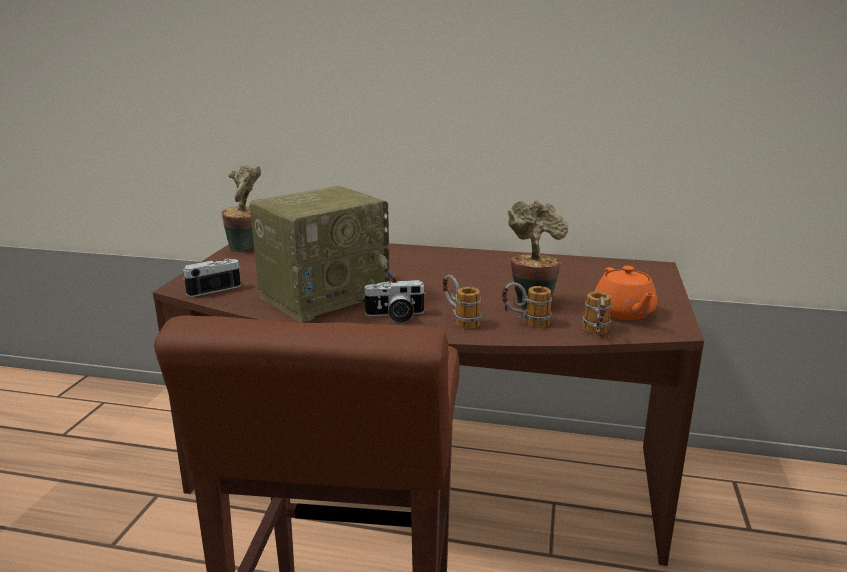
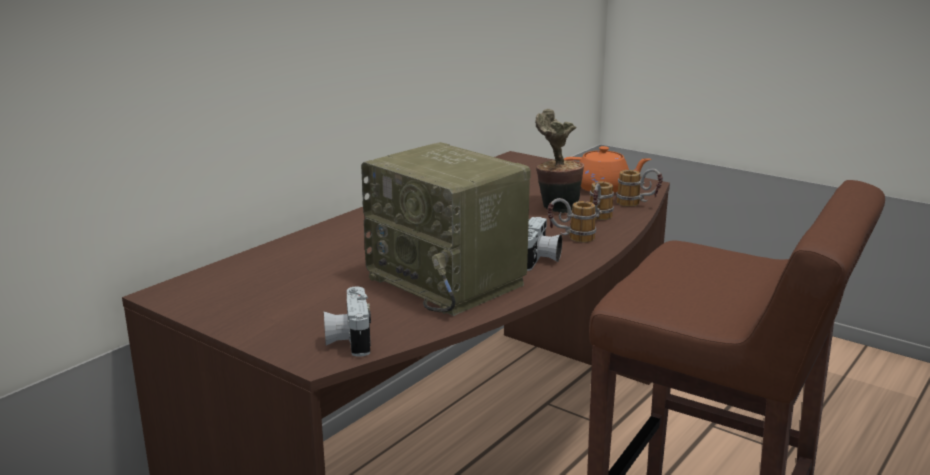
camera: 65 degrees left, 0 degrees up
(247, 247) = (199, 302): potted plant -> none
(325, 296) = (449, 281): radio -> radio turned 150 degrees clockwise

